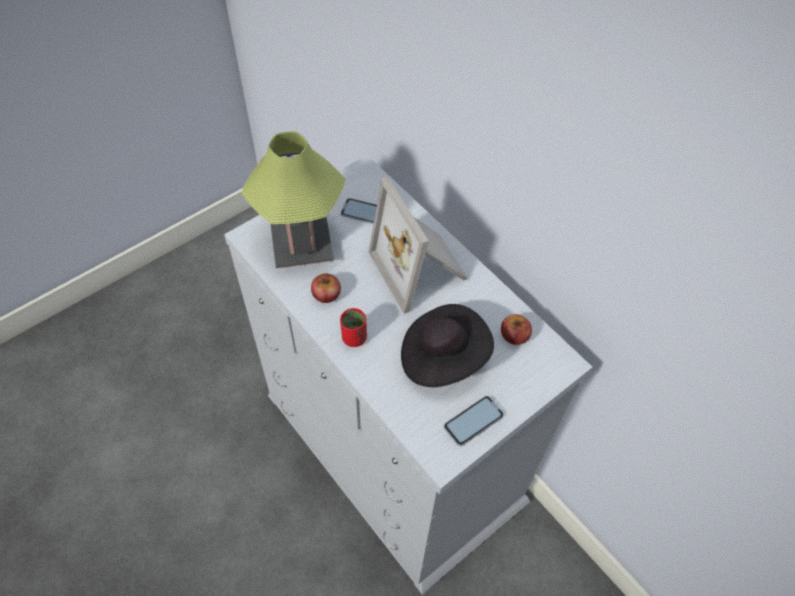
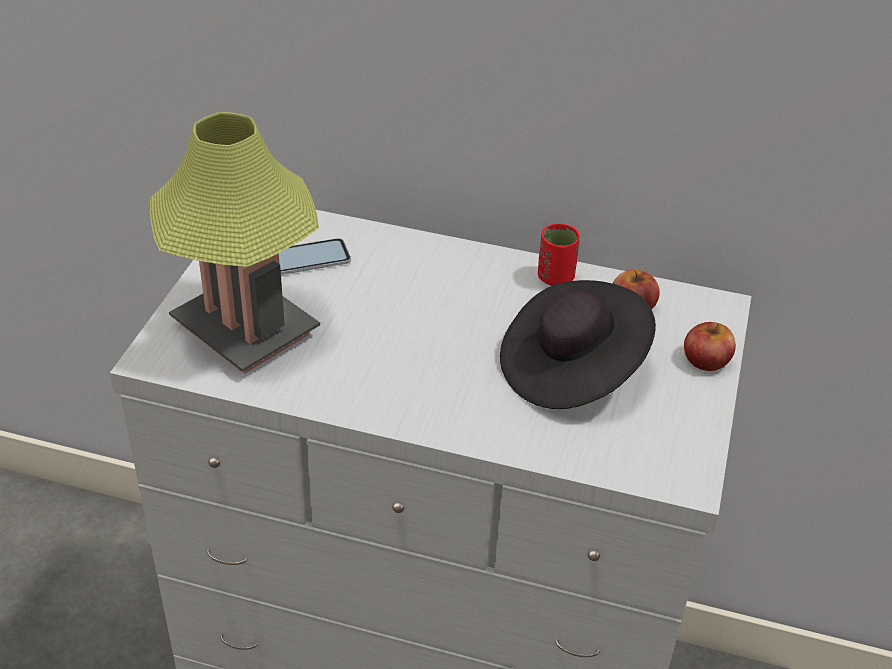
camera: 35 degrees left, 15 degrees down
(326, 294) = (343, 374): apple -> apple (706, 359)
(354, 338) = (434, 405): red cup -> red cup (555, 278)
(421, 268) = (445, 287): picture frame -> none
(473, 421) = (680, 419): phone -> none

